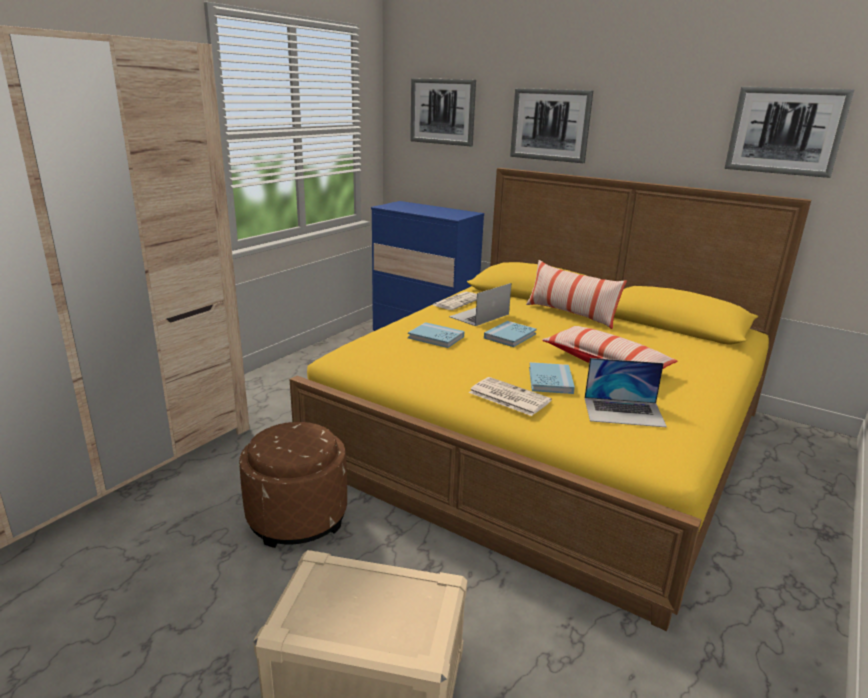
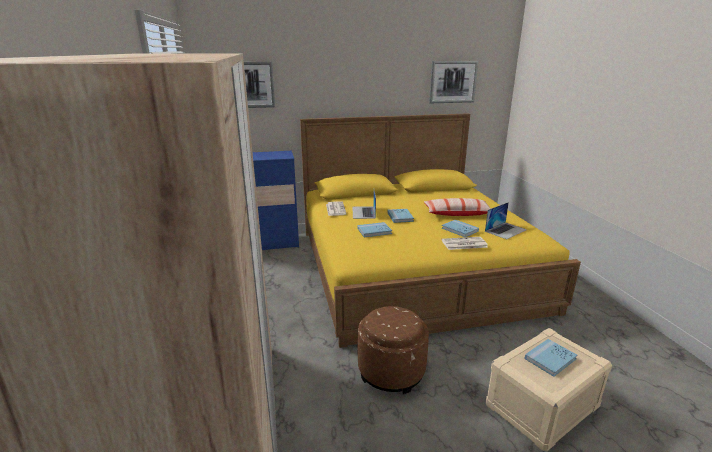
camera: 45 degrees left, 0 degrees up
(374, 602) = (550, 359): none -> blue book
(550, 125) = (330, 88): picture -> none
(570, 314) = (396, 197): pillow -> none

